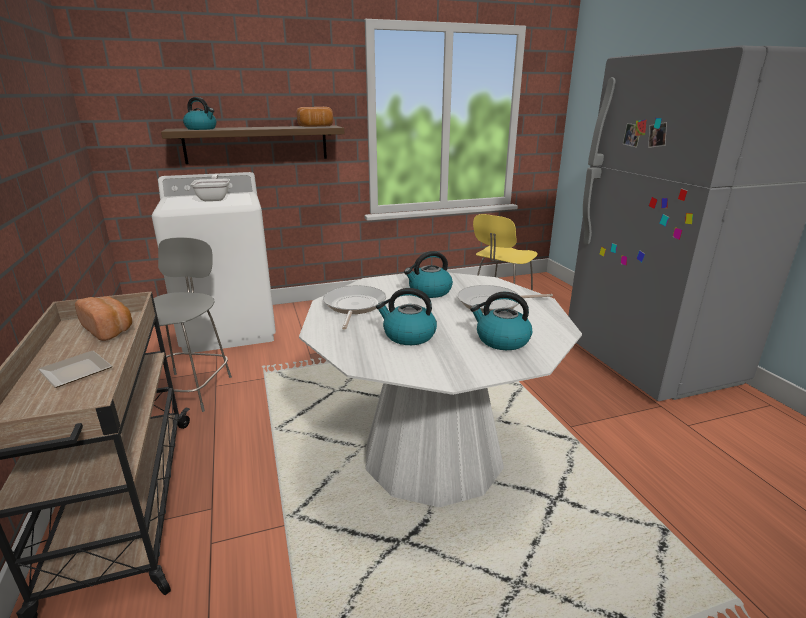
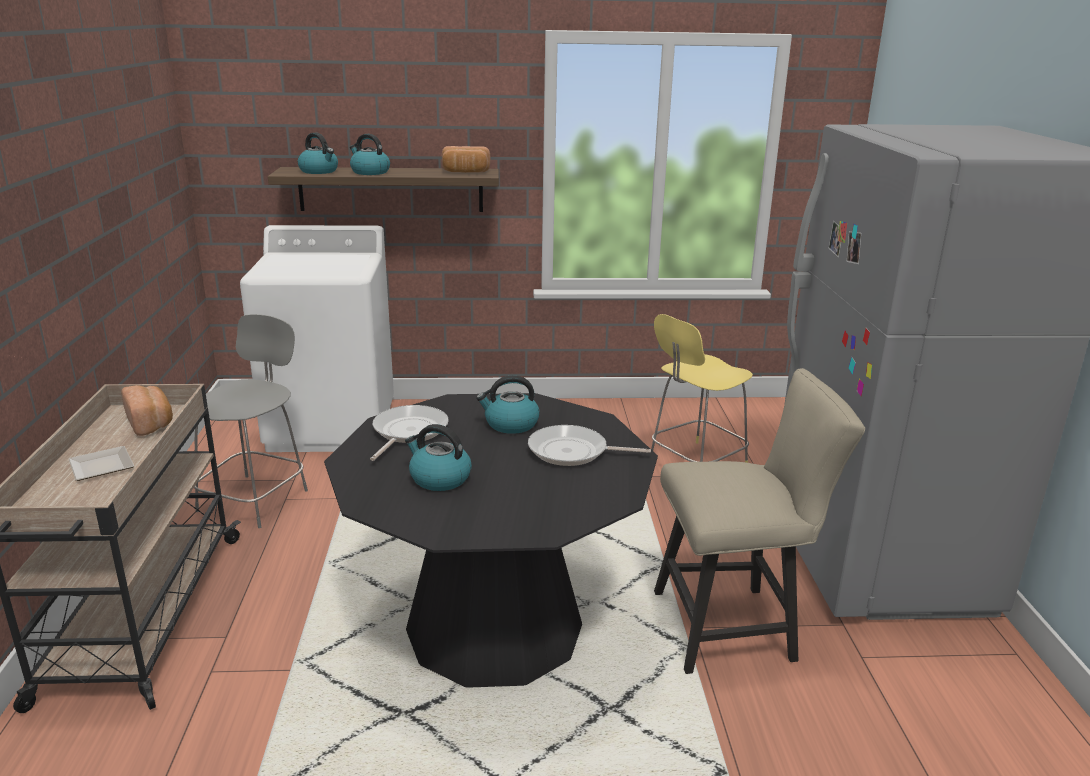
camera: 15 degrees right, 0 degrees up
(214, 198) = (322, 261): frying pan -> none
(433, 455) = (494, 628): white dining table -> black dining table
(501, 340) = (538, 500): kettle -> kettle (369, 172)
(596, 420) = (734, 626): none -> beige chair

